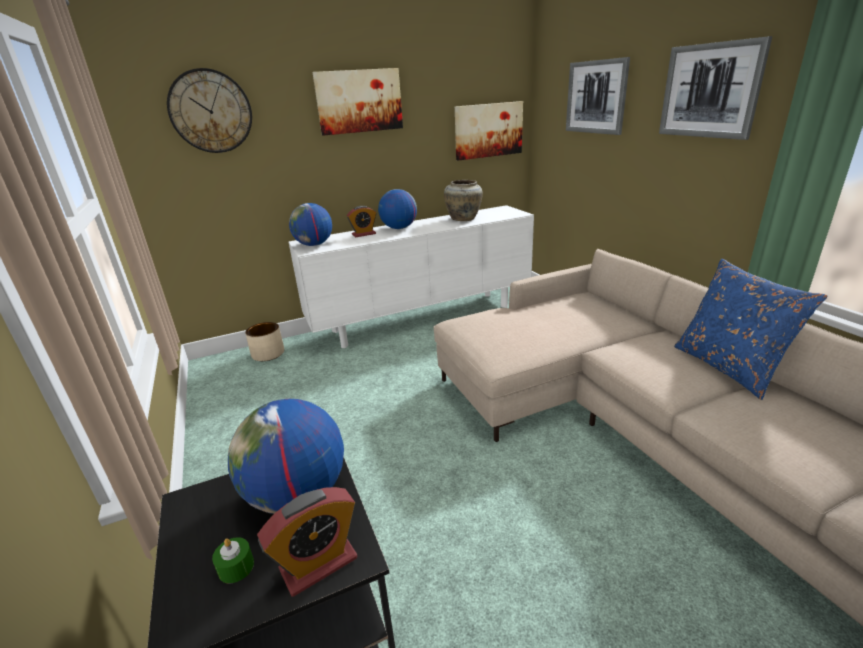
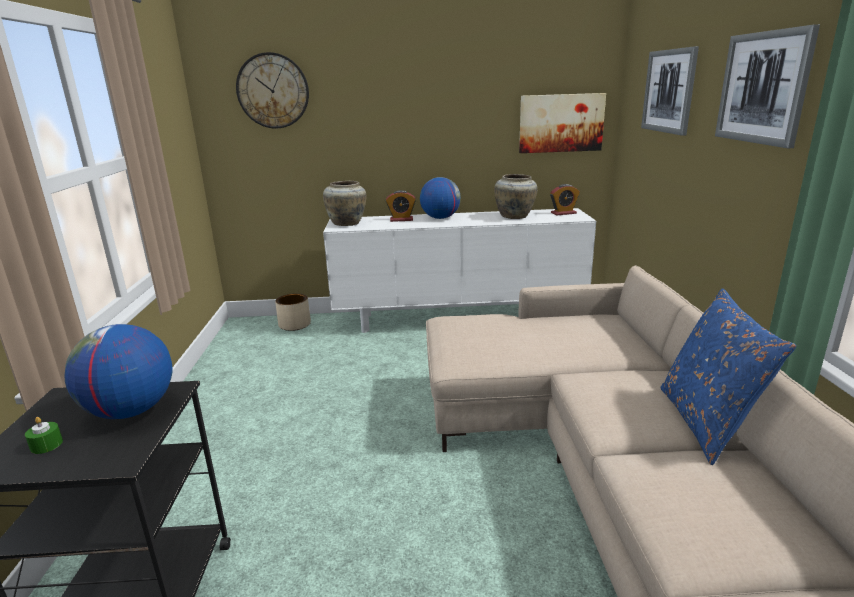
camera: 20 degrees right, 5 degrees down
(314, 245) = (347, 223): globe -> beige vase
(318, 564) = (95, 458): alarm clock -> alarm clock (563, 213)
(359, 101) = (415, 86): picture -> none

